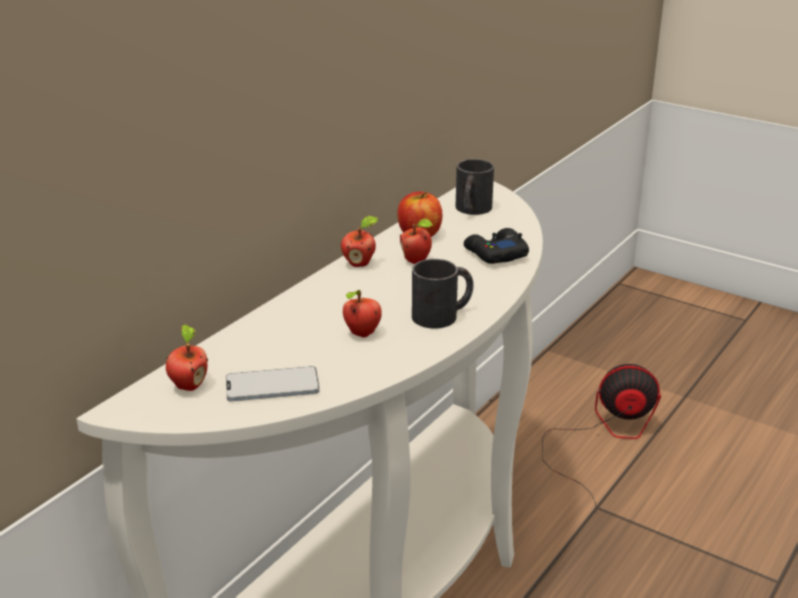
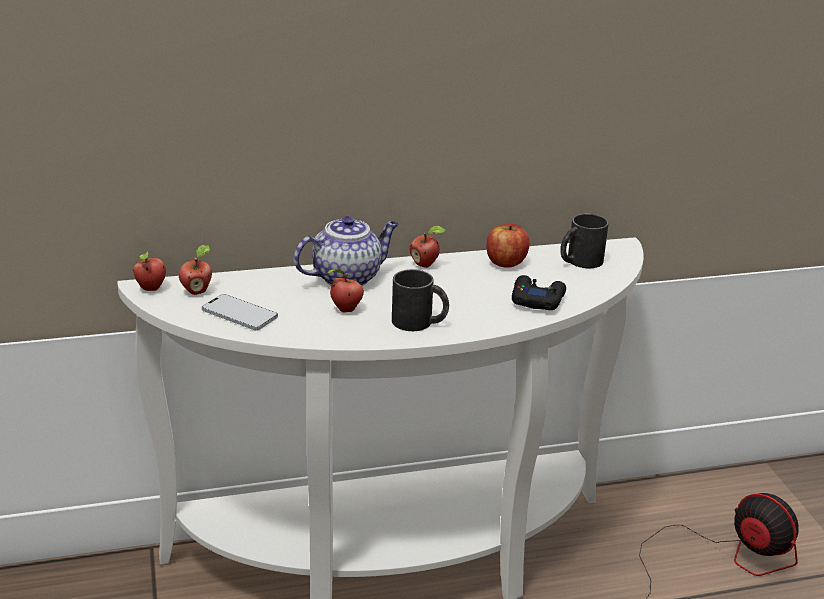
camera: 40 degrees right, 0 degrees up
(313, 305) = (348, 277): none -> teapot
(417, 261) = (469, 280): apple -> apple (151, 289)

